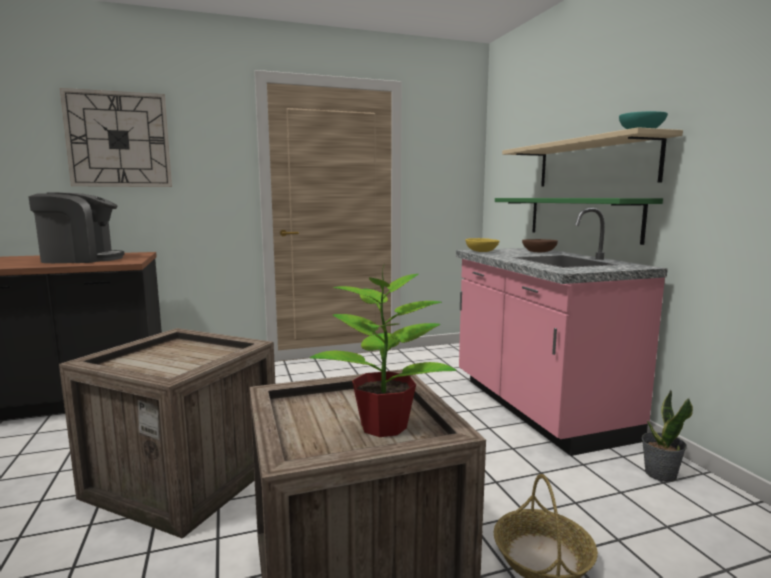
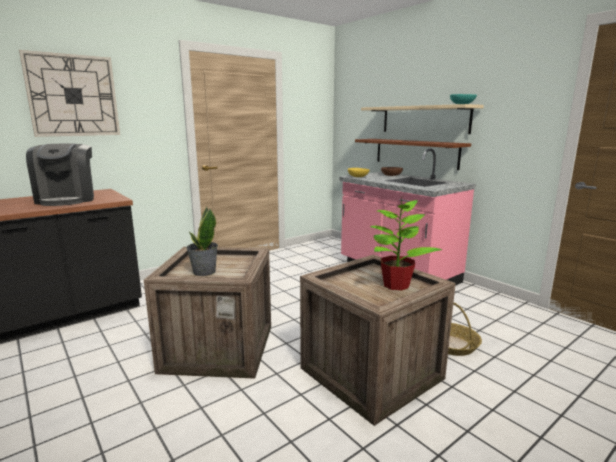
camera: 20 degrees left, 5 degrees up
(81, 259) = (67, 199): coffee machine -> coffee machine turned 105 degrees clockwise
(581, 218) = (415, 153): green shelf -> brown shelf
(660, 474) = (479, 297): potted plant -> potted plant (204, 272)

